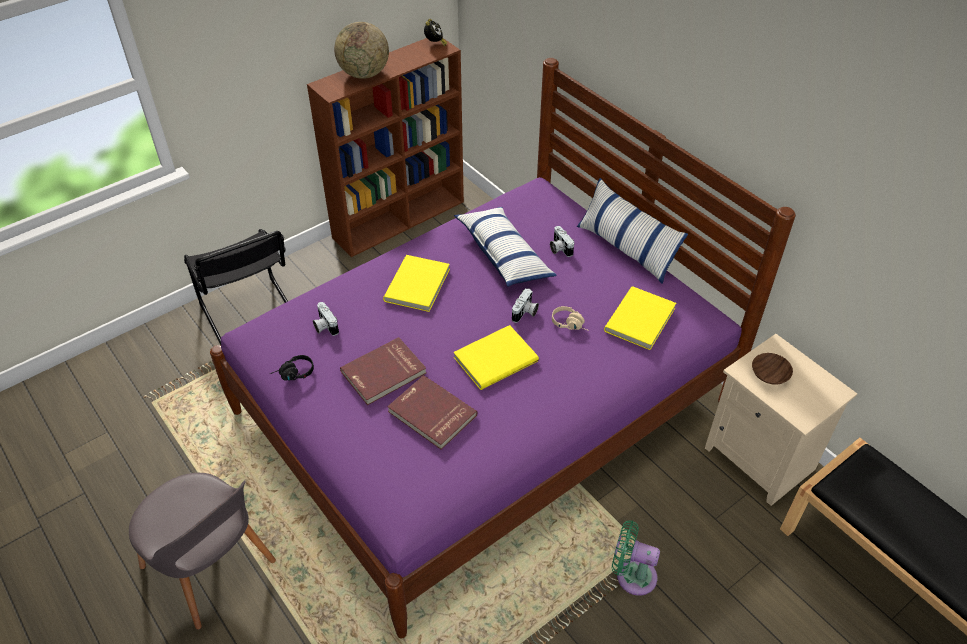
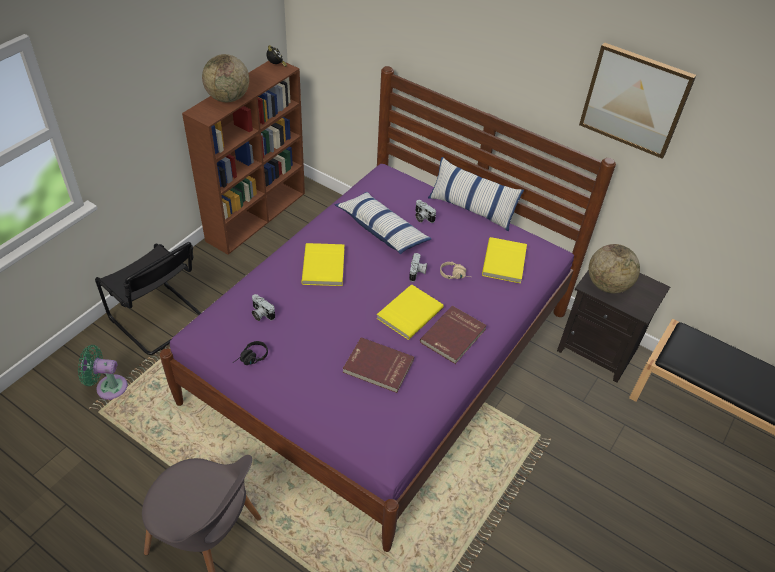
camera: 20 degrees left, 0 degrees up
(384, 373) = (327, 342): red book -> red book (454, 336)
(632, 575) = (540, 457): green fan -> green fan (108, 387)
(761, 459) = (598, 350): beige nightstand -> black nightstand
(769, 375) = (607, 285): brown bowl -> globe
(823, 134) = (635, 100): none -> picture

